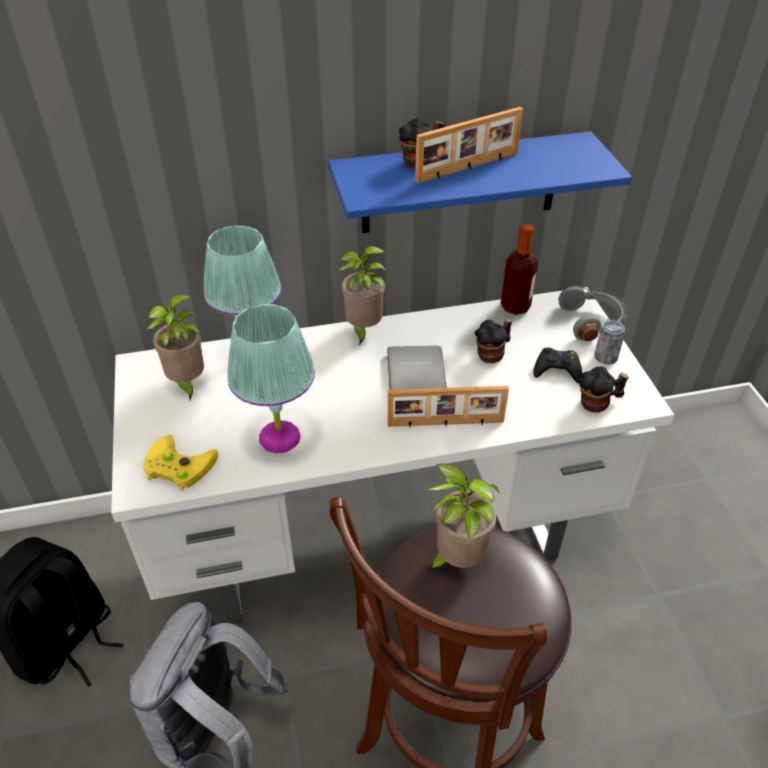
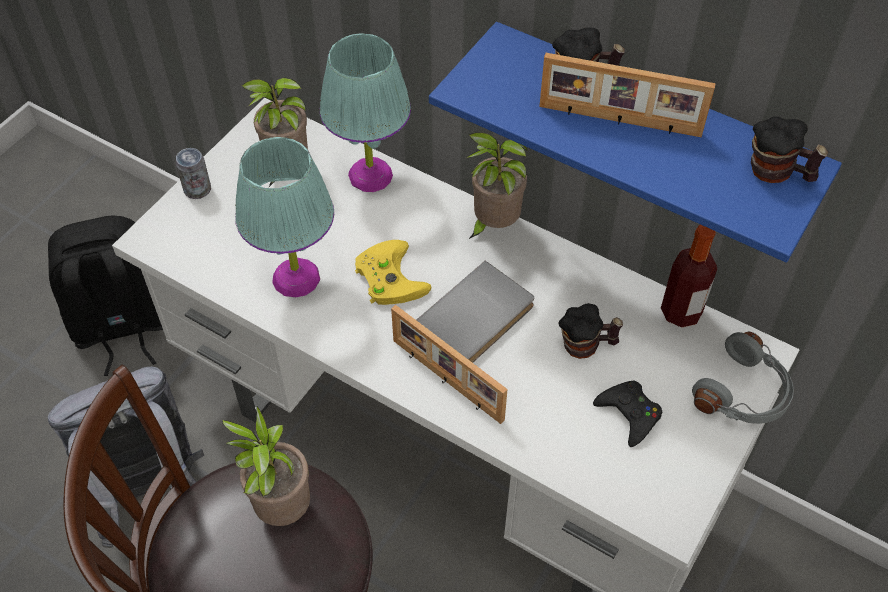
camera: 45 degrees right, 10 degrees up
(176, 466) = (194, 241): yellow game controller -> yellow game controller (387, 276)
(598, 403) = (621, 484): mug -> mug (777, 173)
(605, 357) = (700, 444): can -> can (197, 190)

